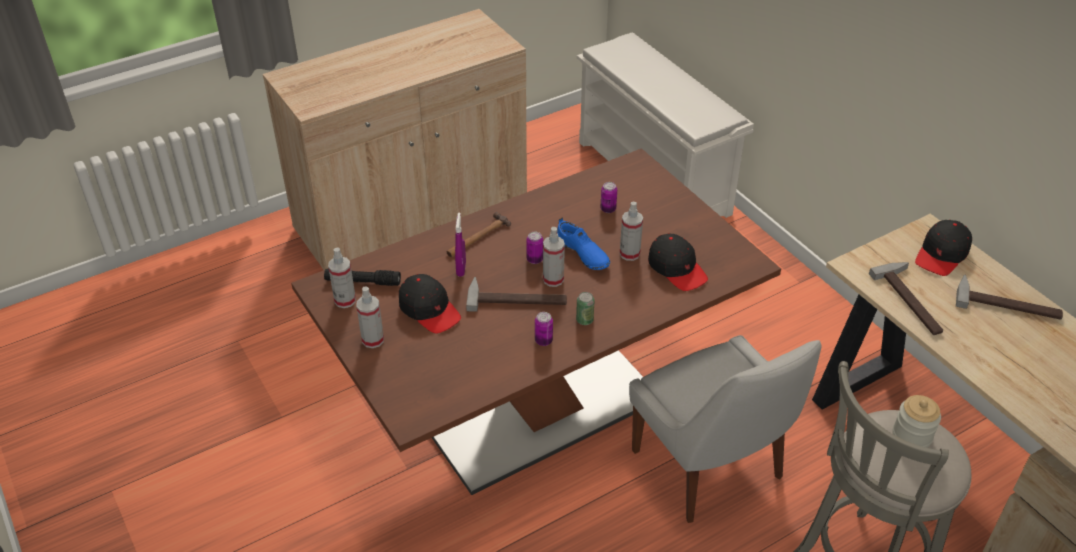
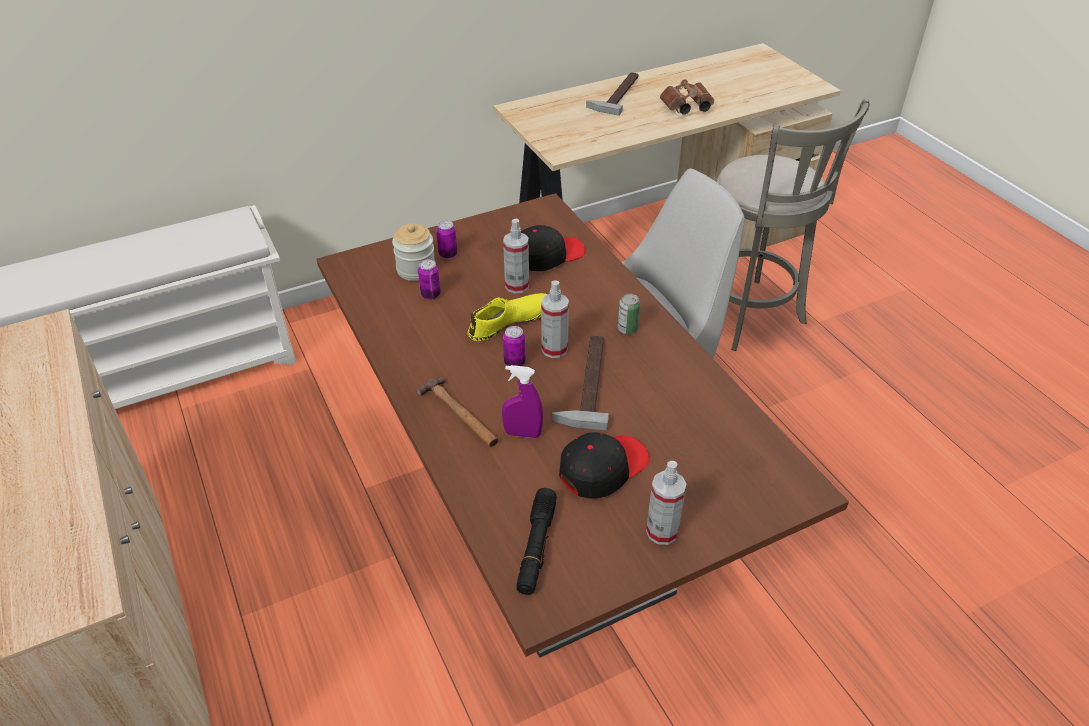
camera: 85 degrees left, 0 degrees up
(345, 300) = (576, 568): spray bottle -> none
(543, 341) = (661, 364): can -> can (448, 254)
(582, 254) = (510, 322): blue shoe -> yellow shoe
(911, 436) = (756, 170): jar -> jar (416, 269)
(913, 301) = (611, 132): hammer -> none
(942, 254) = (551, 110): black cap -> none
(1004, 362) = (685, 108): none -> brown binoculars

